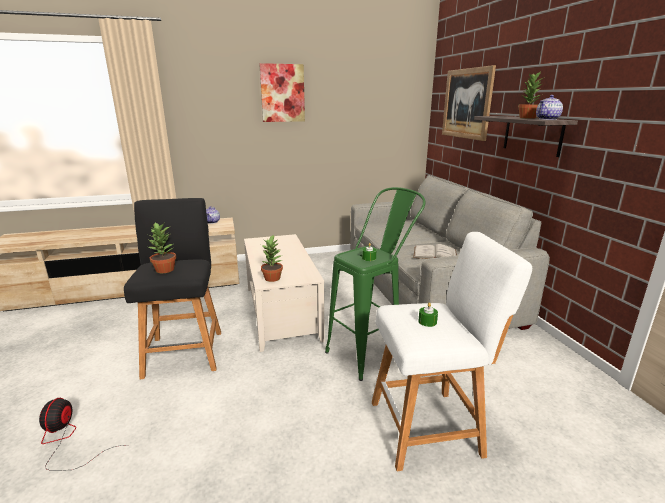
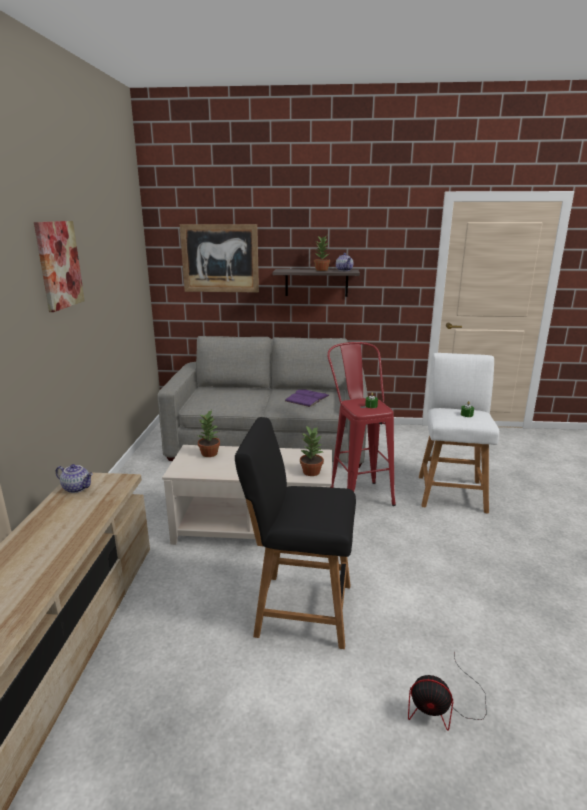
camera: 70 degrees left, 0 degrees up
(165, 270) = (325, 504): potted plant -> potted plant (210, 453)
(371, 352) = (357, 492): green stool -> red stool
(435, 253) = (307, 398): white book -> purple book

